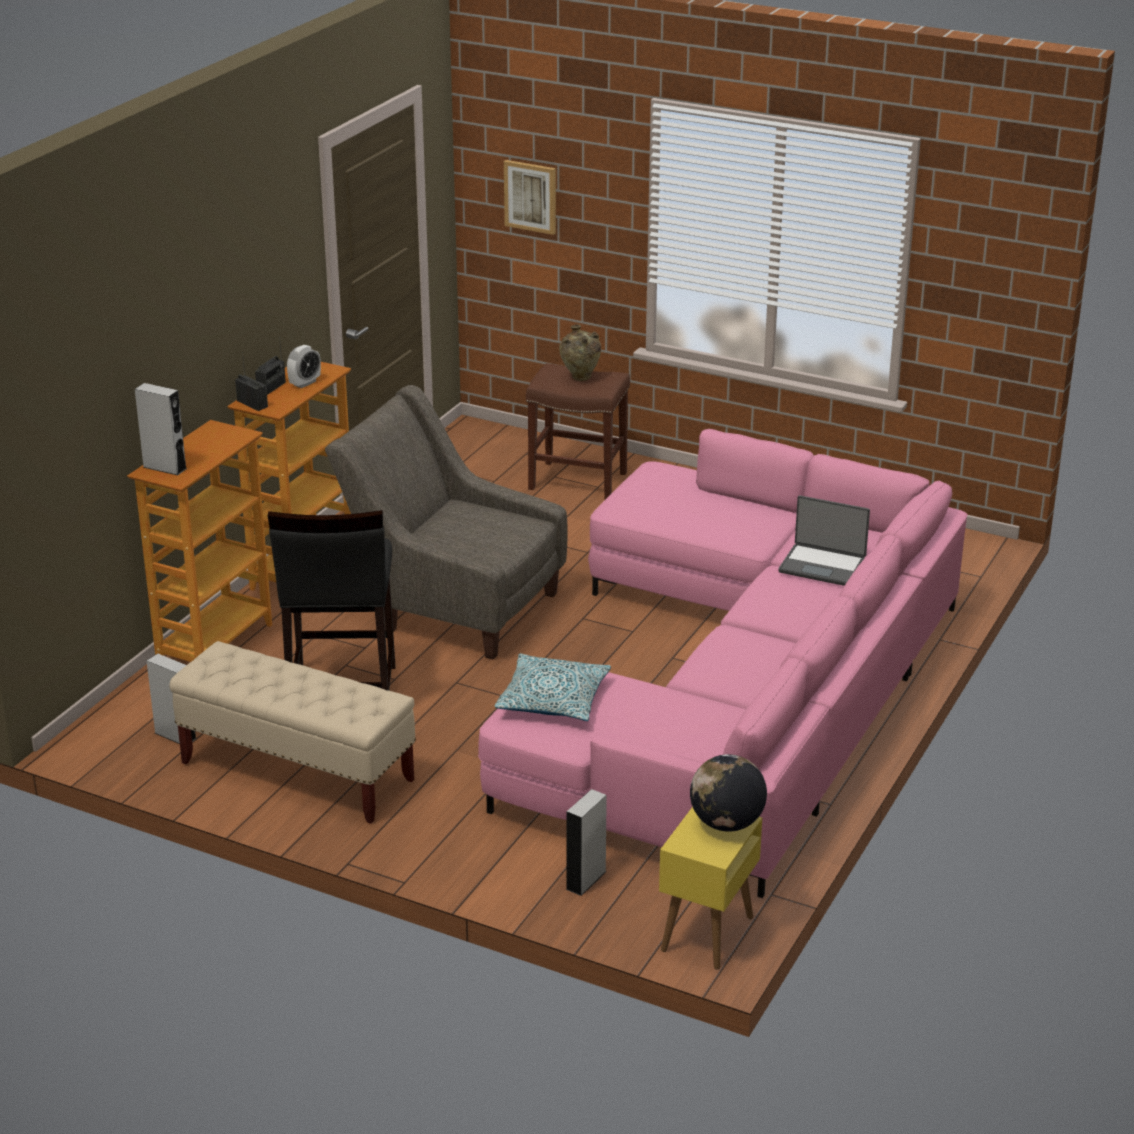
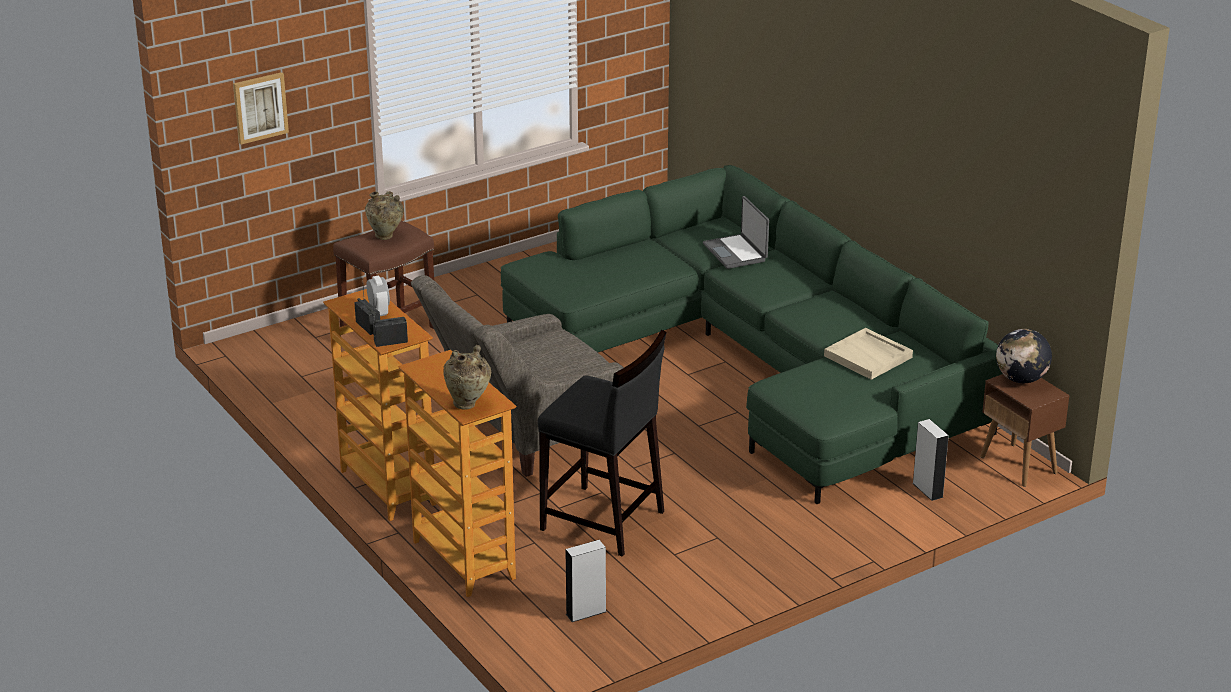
camera: 60 degrees left, 0 degrees up
(164, 468) = (468, 404): grey speaker -> beige vase
(296, 772) = (692, 569): beige bench -> none
(553, 700) = (812, 398): pillow -> none
(681, 710) = (869, 357): none -> beige tray
(707, 934) = (1019, 465): yellow side table -> brown side table
(741, 693) = (758, 364): pink sofa -> green sofa
(822, 566) = (736, 252): laptop -> laptop turned 105 degrees clockwise

